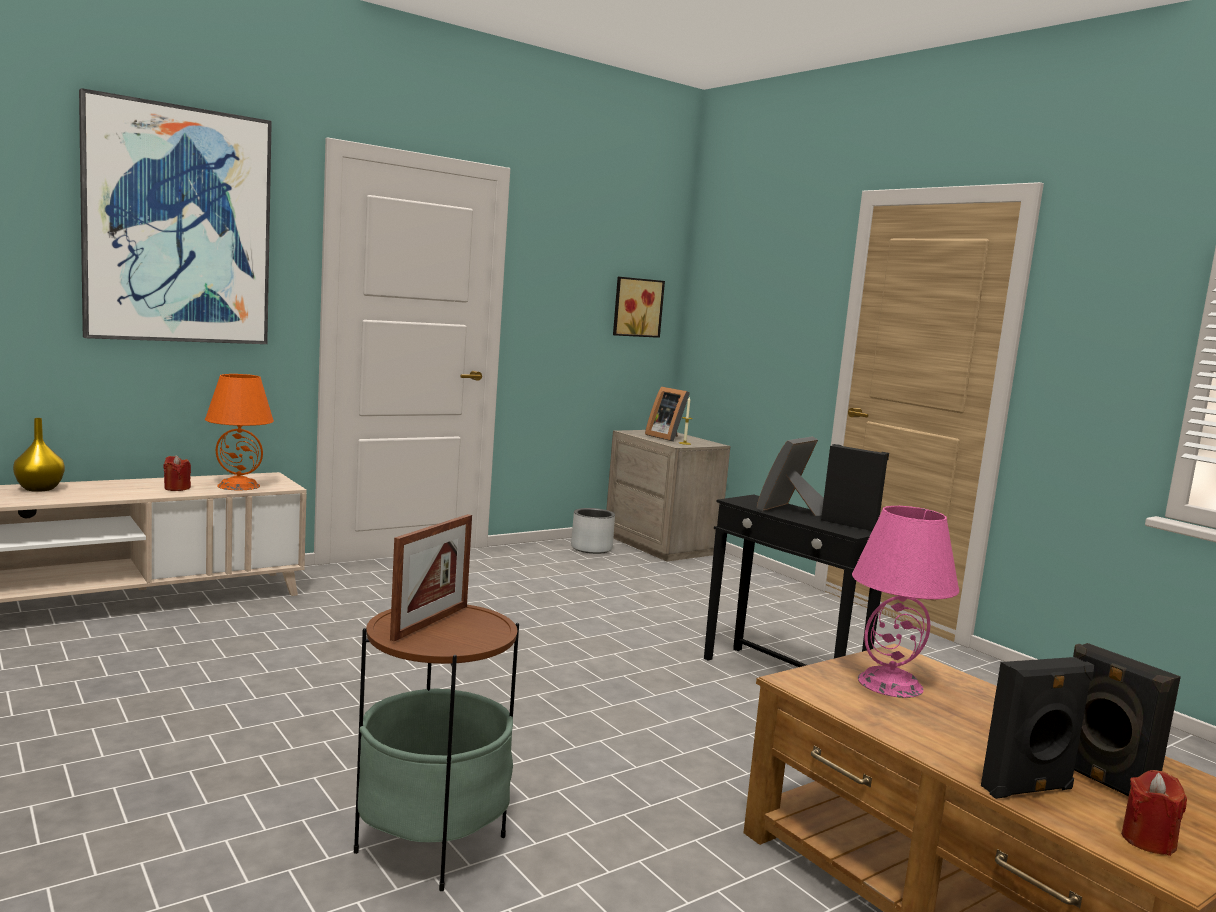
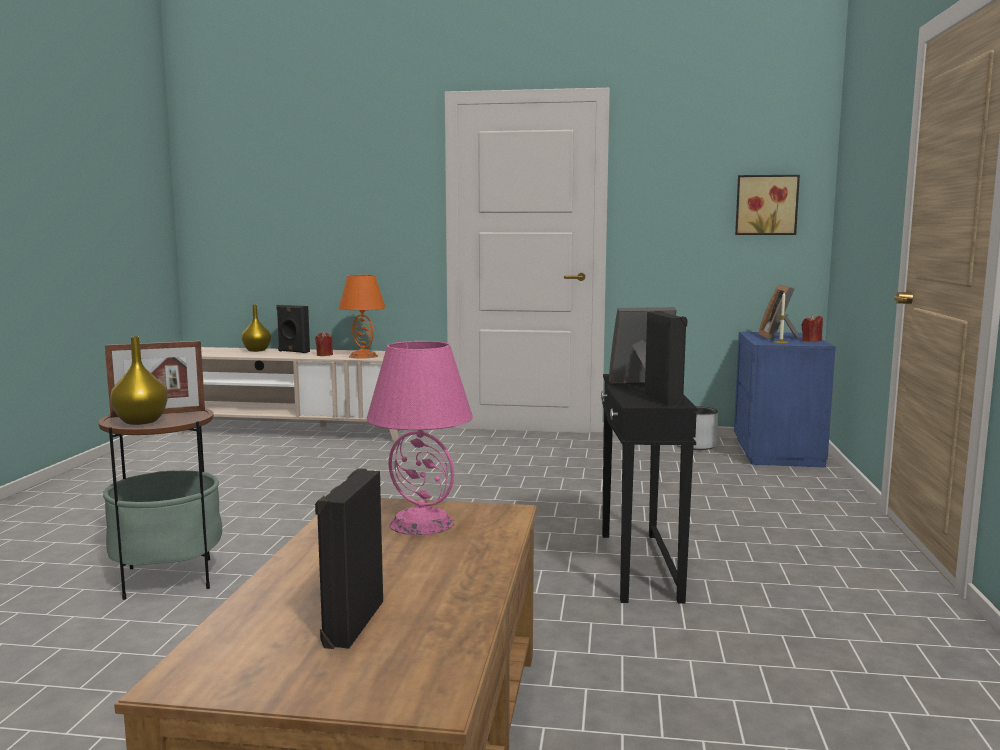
camera: 45 degrees right, 0 degrees up
(178, 226) = (344, 173): picture -> none
(464, 638) = (141, 421): none -> yellow vase
(662, 545) = (779, 452): beige nightstand -> blue nightstand
(1028, 790) = (272, 603): black speaker -> black speaker (293, 351)
(1148, 841) = (236, 661): red candle -> red candle (811, 340)

